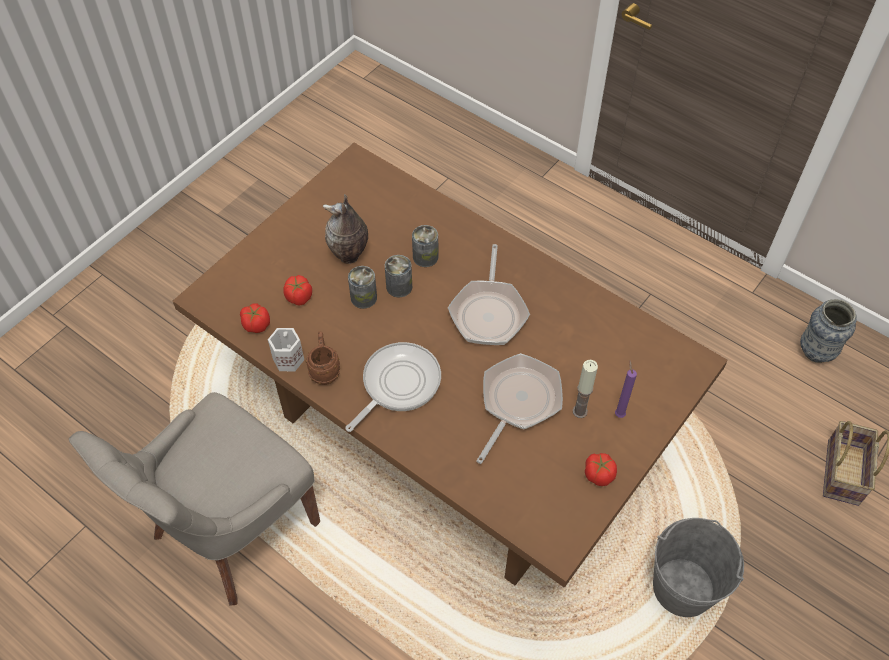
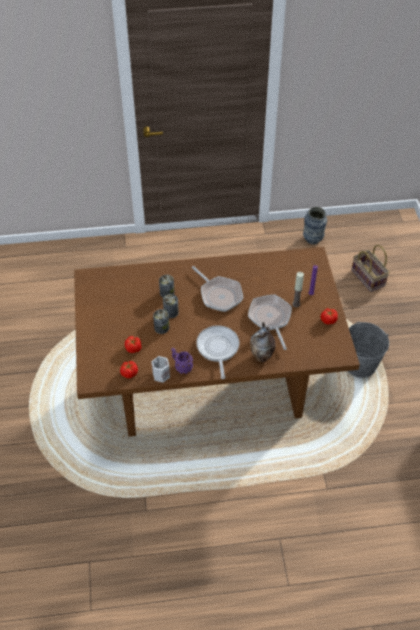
camera: 45 degrees left, 5 degrees down
(231, 530) = (161, 501): grey chair -> none
(324, 370) = (181, 367): brown mug -> purple mug
(349, 256) = (134, 316): vase -> vase (262, 357)

